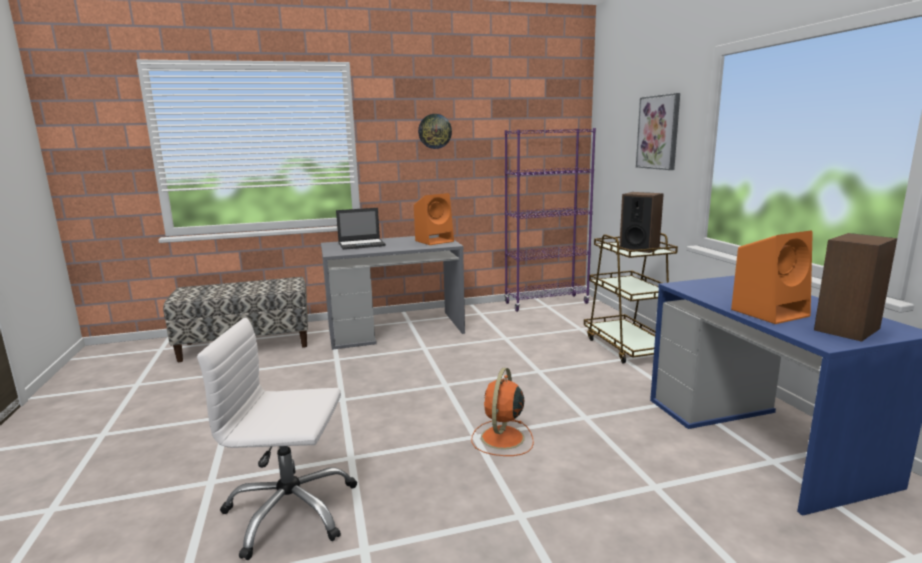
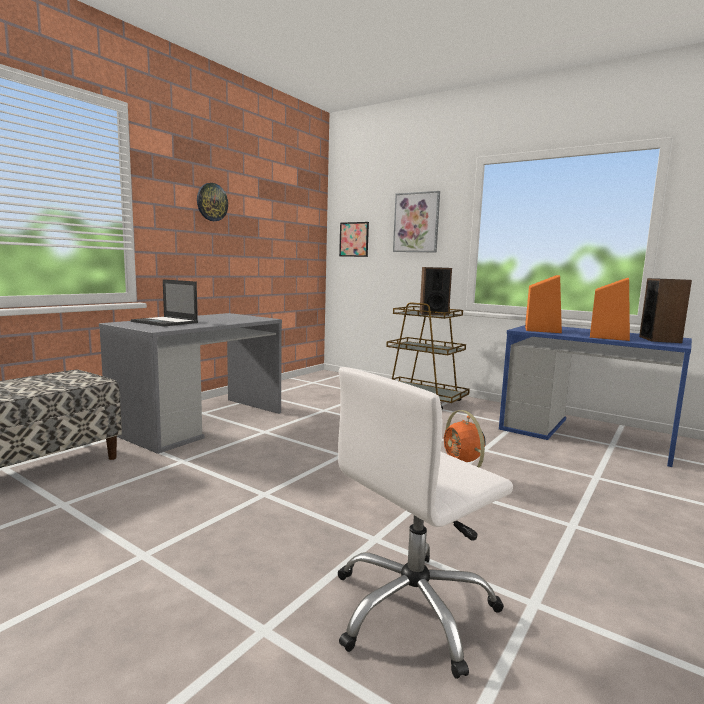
camera: 40 degrees left, 5 degrees down
(362, 244) = (165, 322): laptop -> laptop turned 90 degrees clockwise
(435, 241) = (241, 317): orange speaker -> orange speaker (542, 330)
(546, 303) = (309, 380): purple bookcase -> none
(609, 150) = (354, 239): none -> picture

